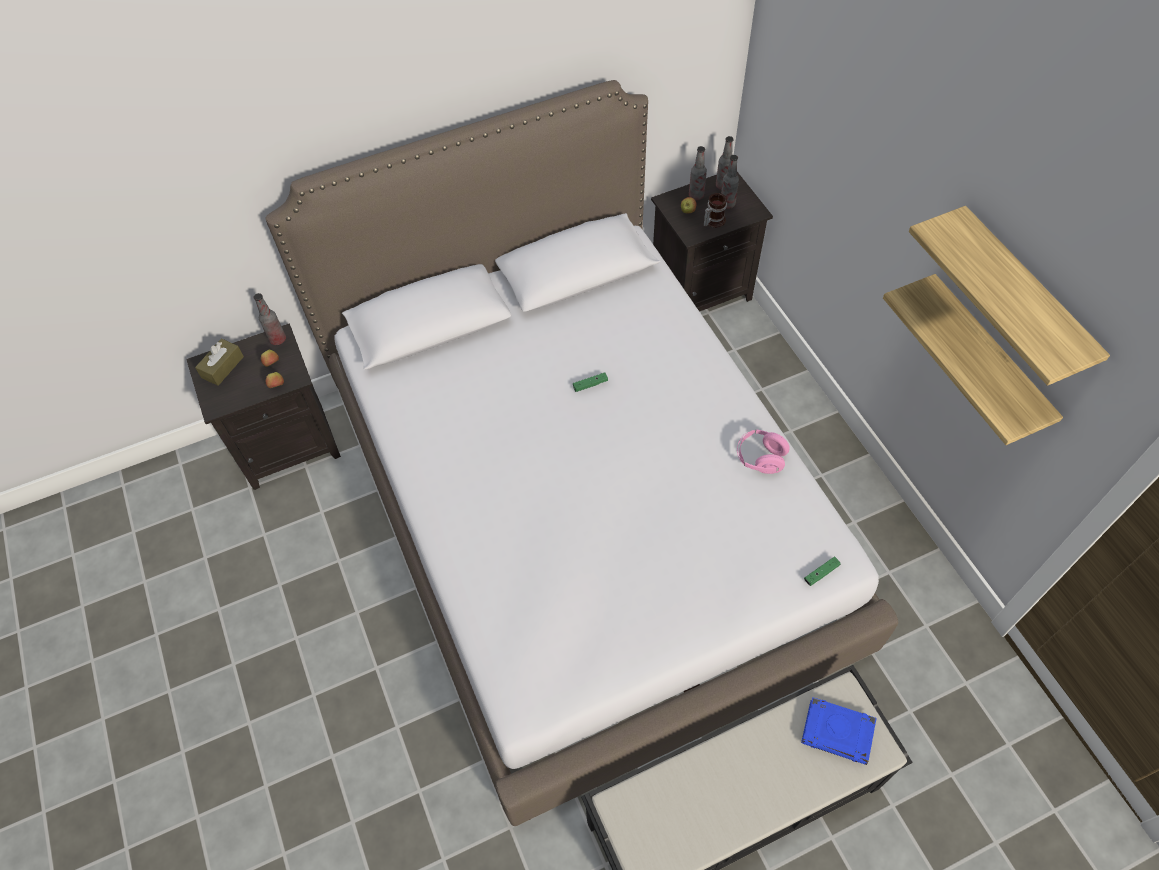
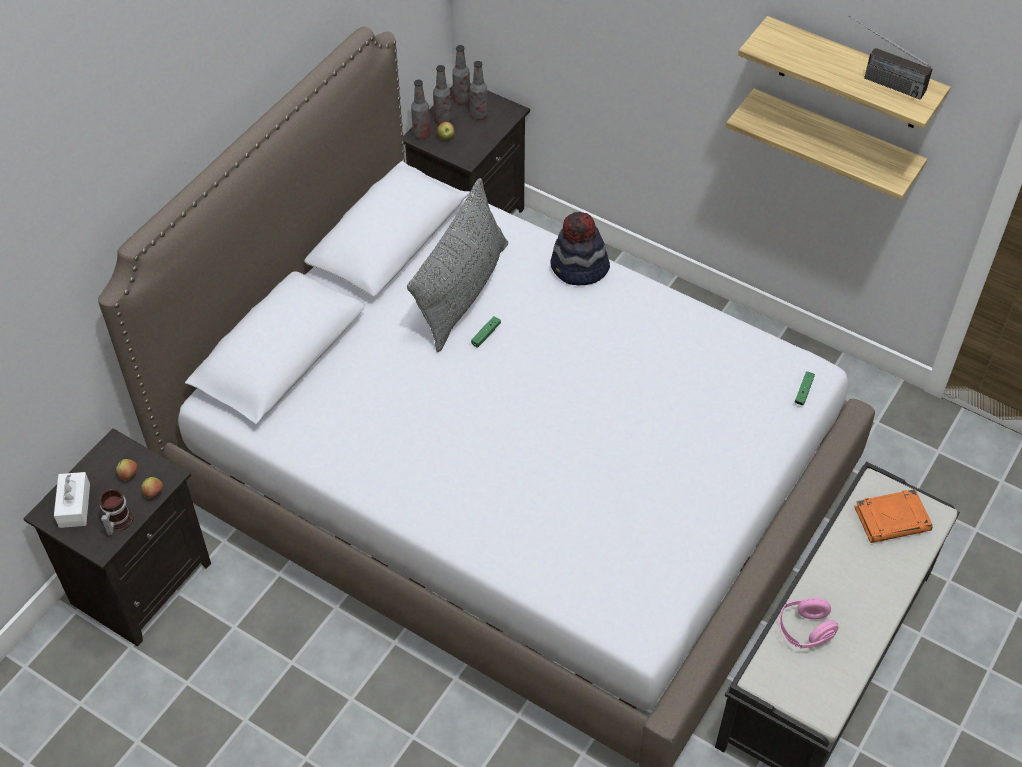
camera: 35 degrees left, 5 degrees down
(222, 367) = (74, 505): brown tissue box -> white tissue box
(278, 339) = (114, 449): bottle -> bottle (421, 134)
(598, 341) = (462, 292): none -> grey pillow
(706, 366) = (579, 268): none -> hat
(712, 220) = (477, 136): mug -> mug (116, 521)
(760, 458) = (685, 324): pink headphones -> pink headphones (804, 630)
(838, 732) = (892, 519): blue book -> orange book
(1033, 315) = (878, 80): none -> radio

